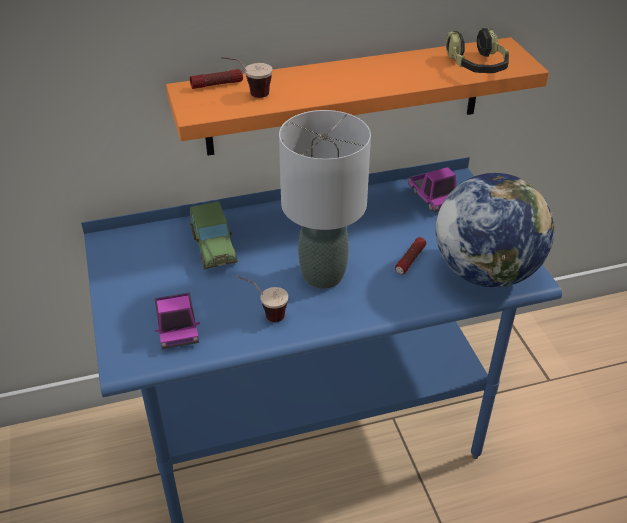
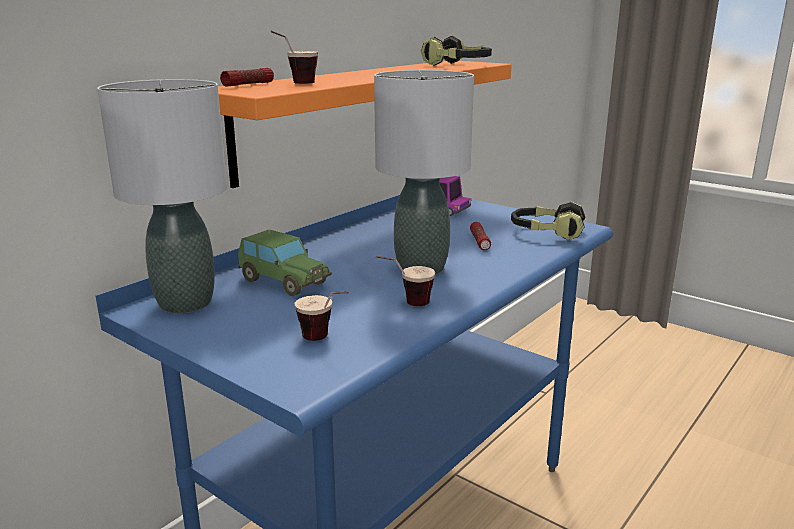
camera: 35 degrees left, 20 degrees down
(136, 246) = (186, 303): none -> grey table lamp
(177, 327) = (325, 340): toy truck -> cup
(485, 272) = (546, 233): globe -> headphones

